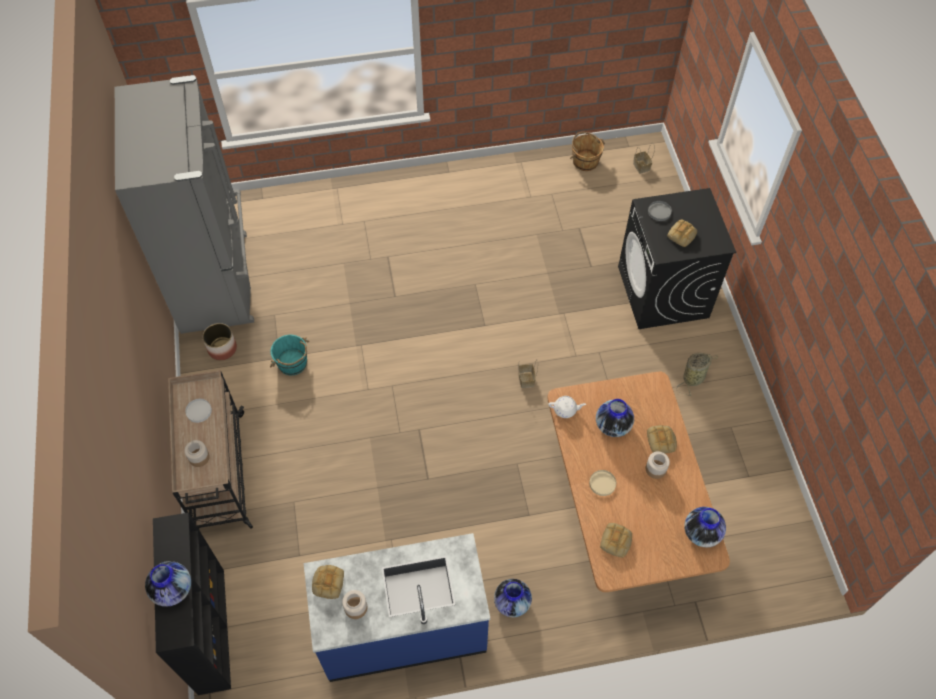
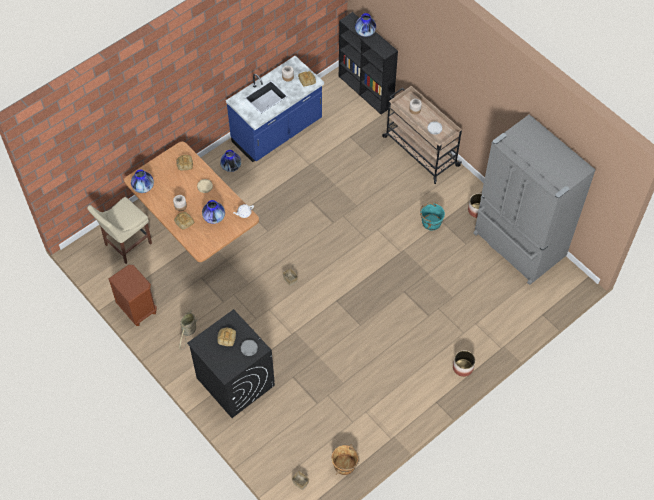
camera: 150 degrees right, 0 degrees up
(394, 189) = (462, 367): none -> planter
(736, 548) = (126, 245): none -> beige chair
(754, 440) = (137, 309): none -> brown nightstand

